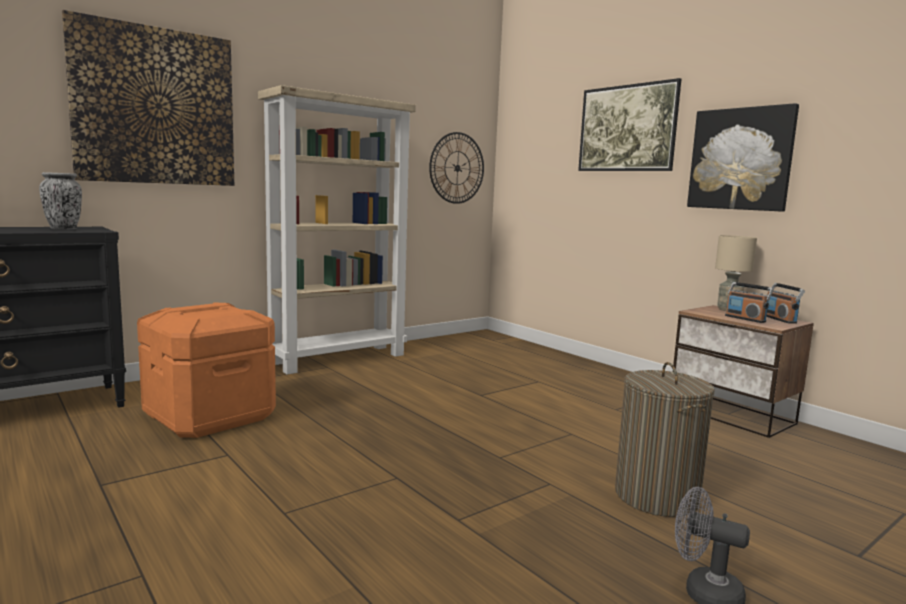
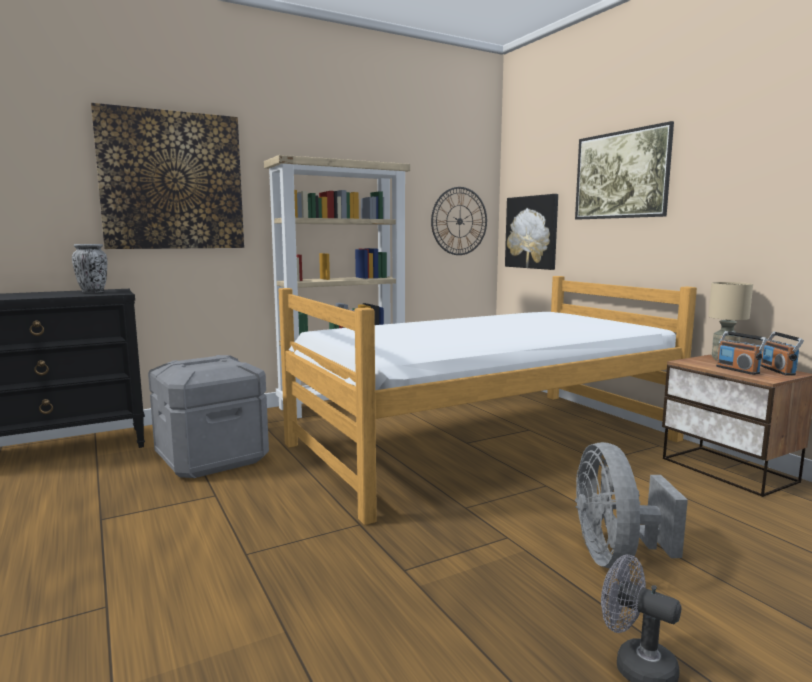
camera: 10 degrees right, 0 degrees up
(209, 417) = (211, 459): orange storage box -> grey storage box
(500, 394) = (486, 442): none -> bed
(656, 496) = (616, 556): laundry basket -> grey fan
(740, 159) = (736, 202): picture -> picture (532, 232)

